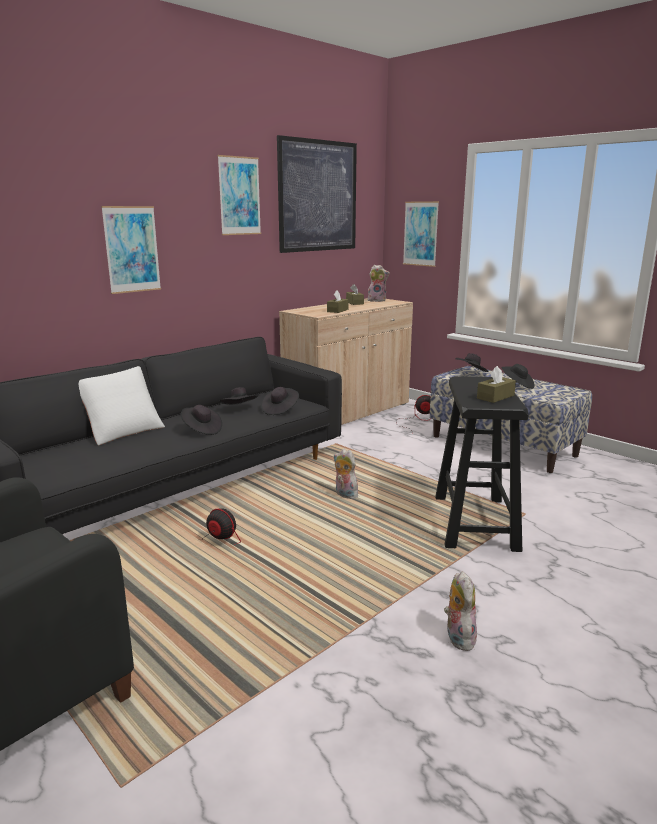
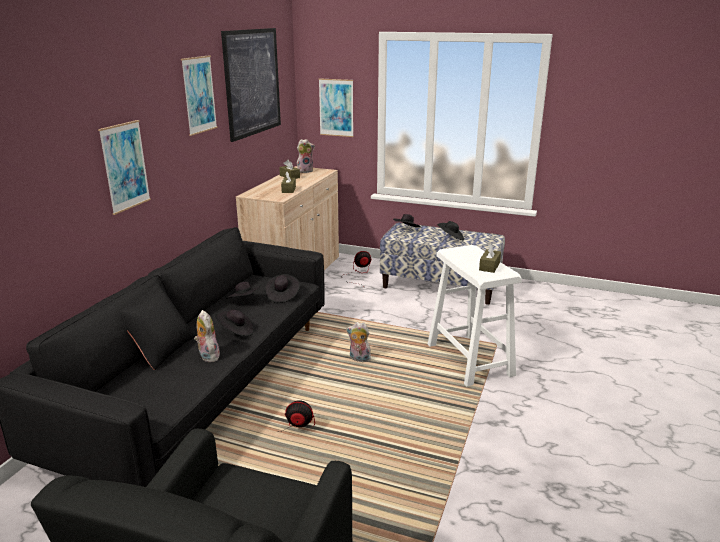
camera: 25 degrees left, 5 degrees up
(122, 431) = (160, 348): white pillow -> black pillow
(457, 637) = (523, 452): plush toy -> plush toy (207, 356)
(474, 523) = (469, 360): black stool -> white stool

